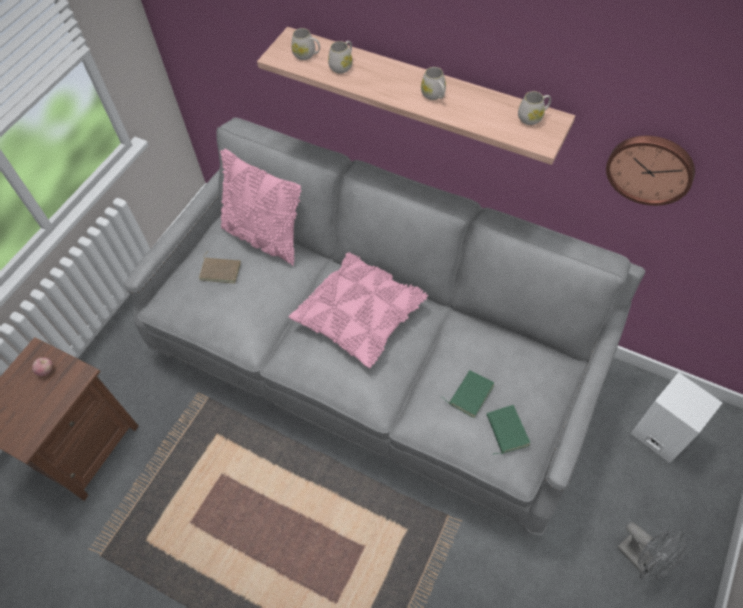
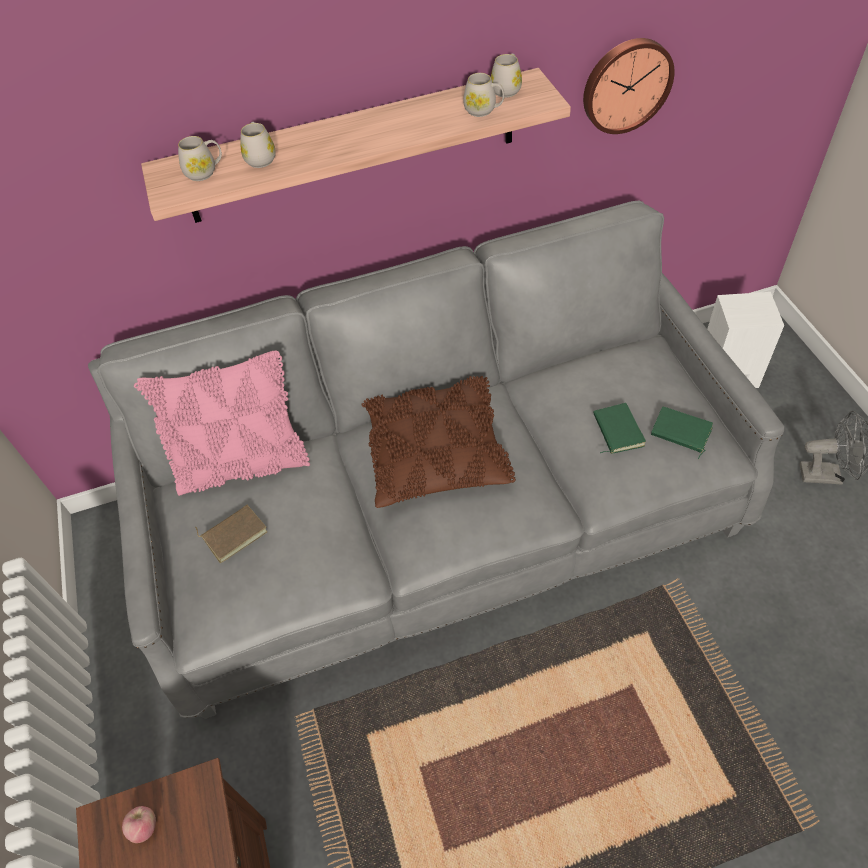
camera: 45 degrees left, 5 degrees down
(360, 314) = (435, 451): pink pillow -> brown pillow
(434, 95) = (394, 125): white mug -> white mug (484, 110)

